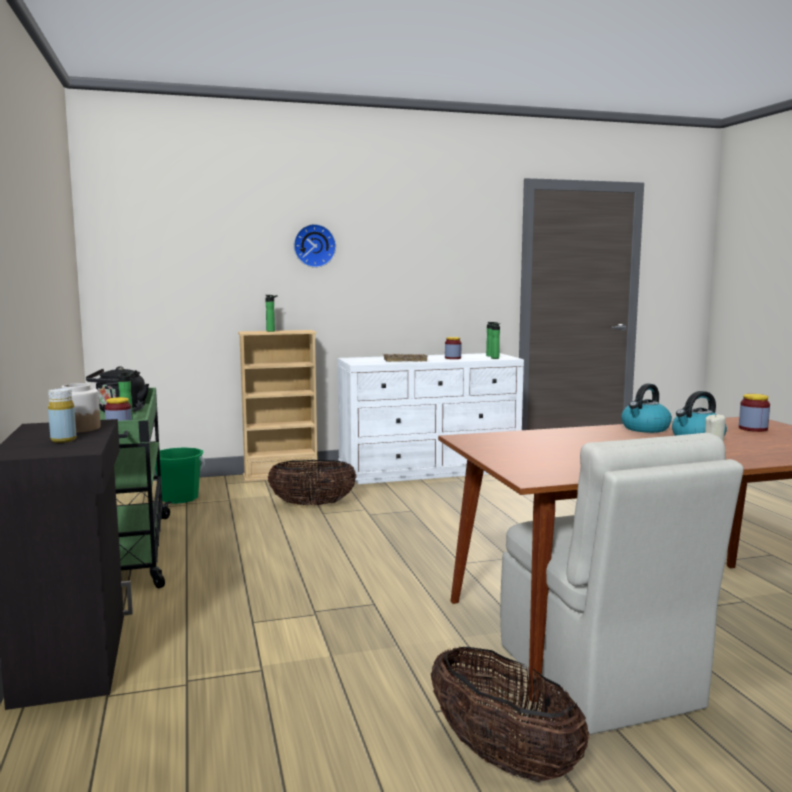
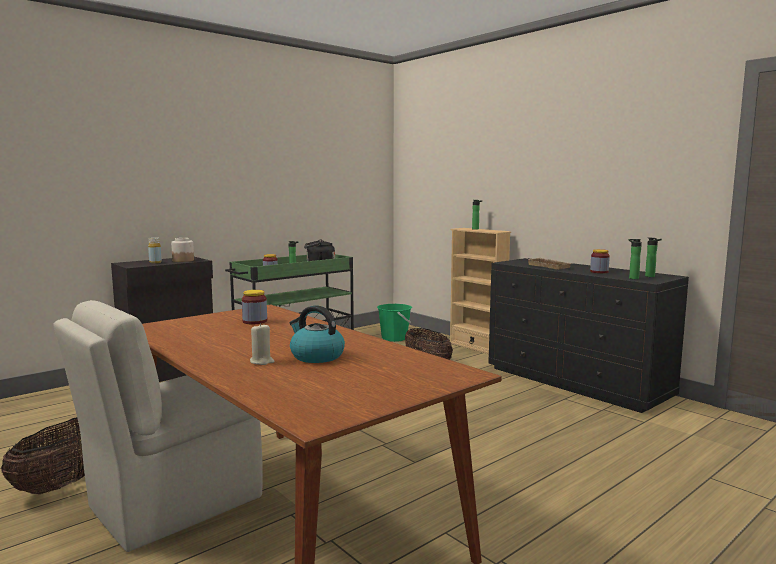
camera: 65 degrees right, 0 degrees up
(314, 245) = (519, 158): wall clock -> none
(430, 470) = (577, 382): white dresser -> black dresser
(645, 429) = (351, 341): kettle -> none
(753, 429) = (400, 374): jar -> jar (255, 321)

